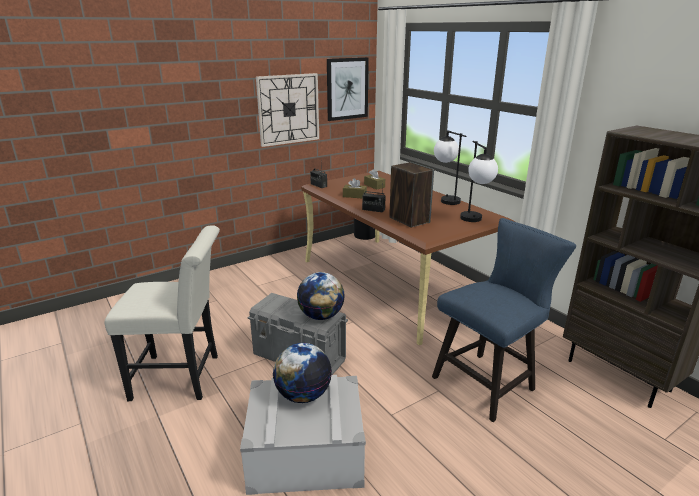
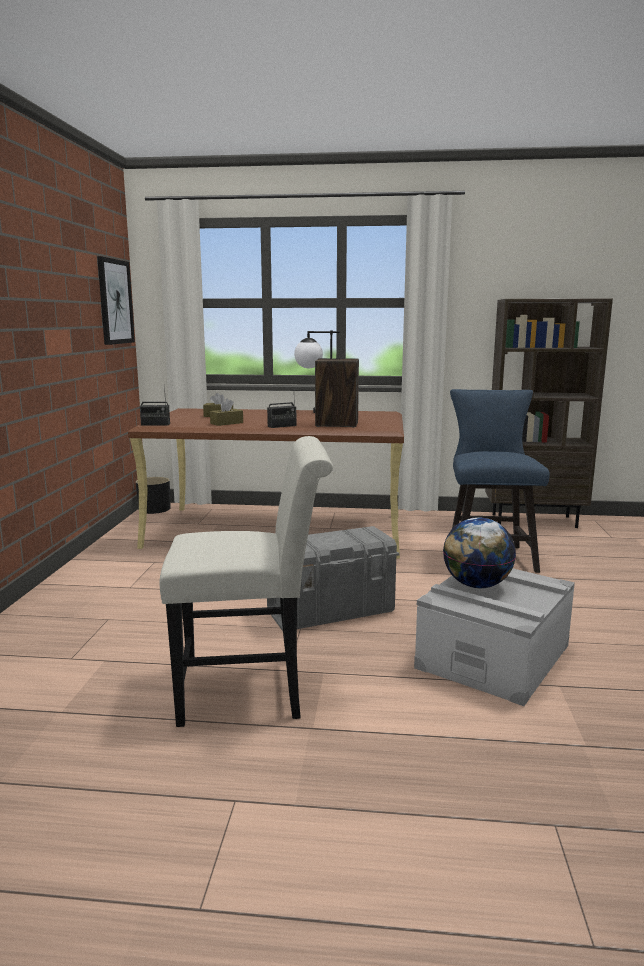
camera: 50 degrees left, 10 degrees down
(183, 377) = (252, 689): white chair -> white chair turned 45 degrees clockwise
(288, 109) = (72, 323): wall clock -> none
(321, 316) = (362, 534): globe -> none
(474, 221) = (383, 416): table lamp -> none

